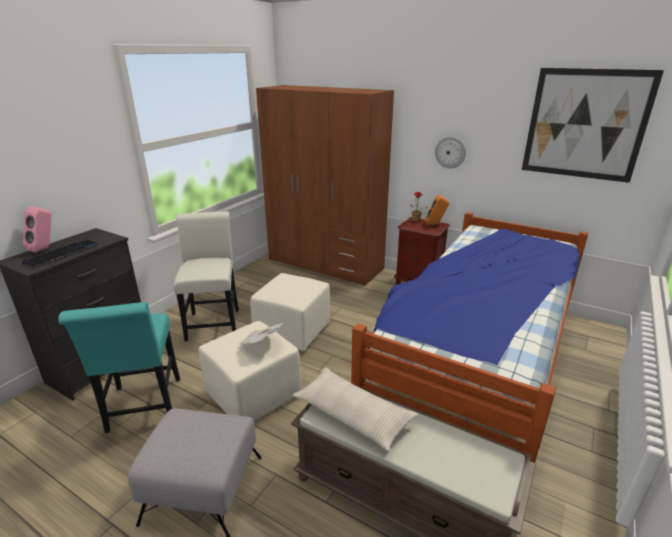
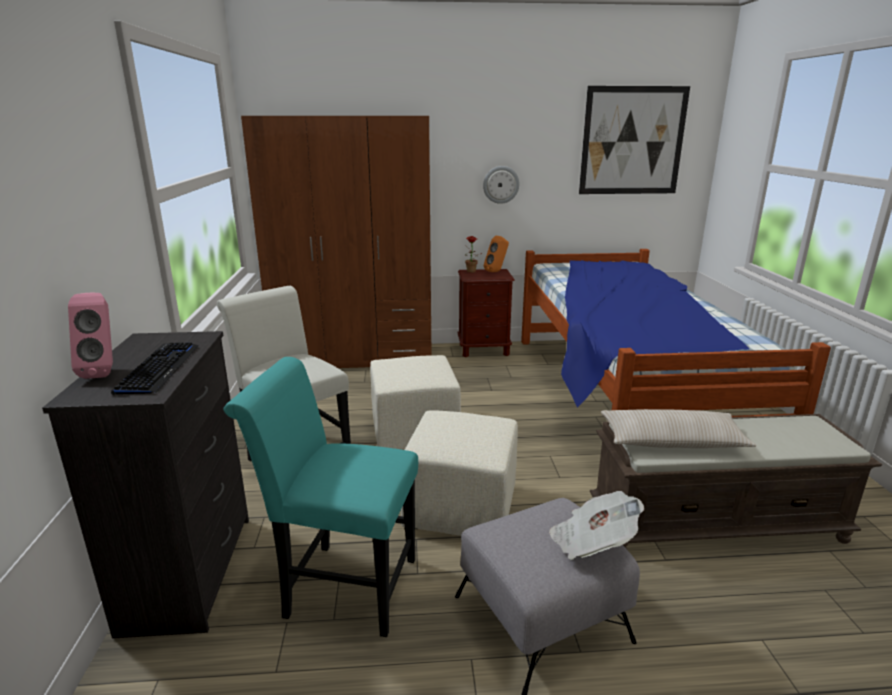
camera: 35 degrees left, 5 degrees down
(144, 408) = (342, 585): turquoise chair -> turquoise chair turned 150 degrees clockwise
(261, 344) = (476, 426): newspaper -> newspaper (592, 542)

